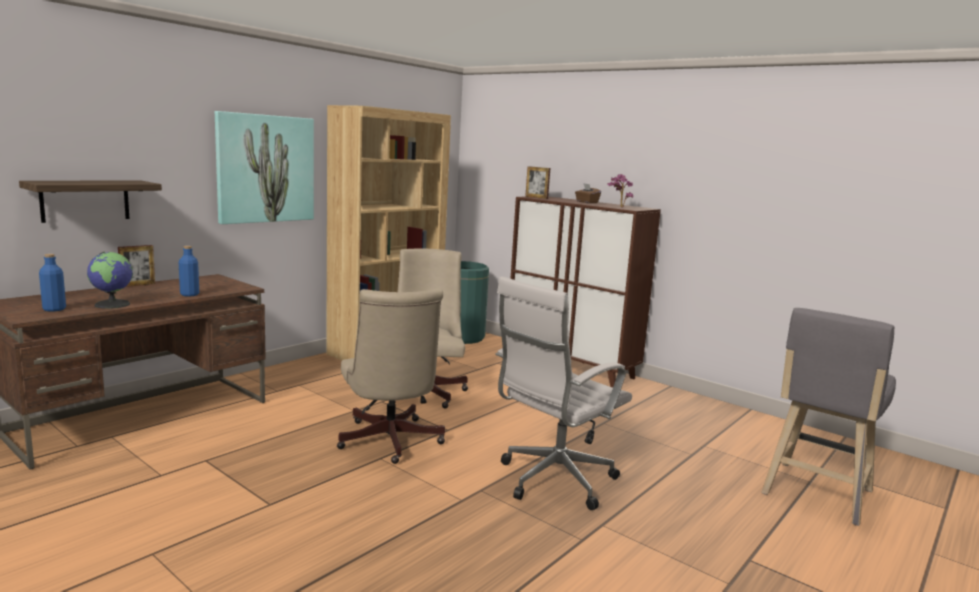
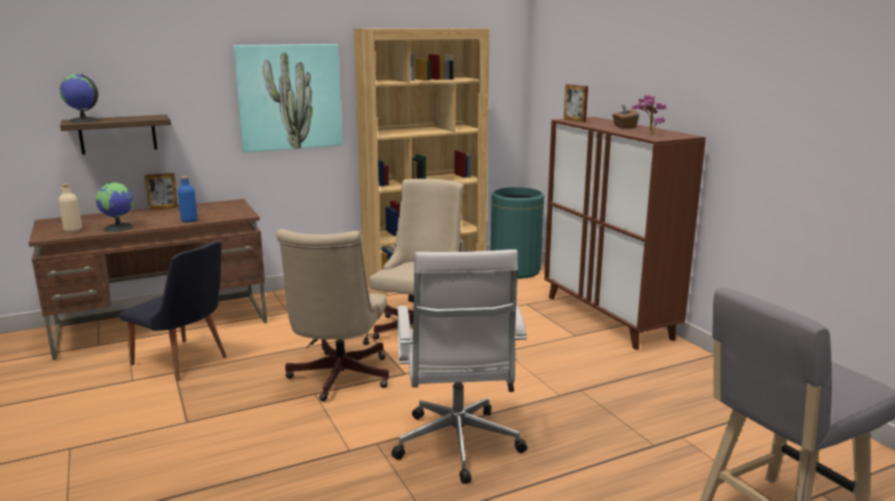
camera: 25 degrees right, 5 degrees up
(54, 309) = (73, 230): blue bottle -> beige bottle
(55, 182) = (83, 121): none -> globe
(209, 450) = (185, 363): none -> black chair
(552, 481) = (458, 447): white office chair -> white office chair turned 75 degrees counterclockwise

